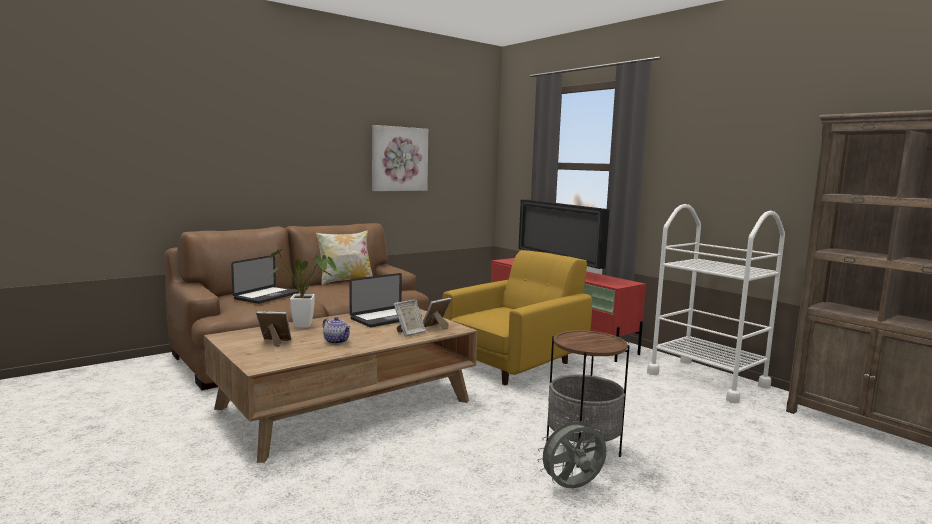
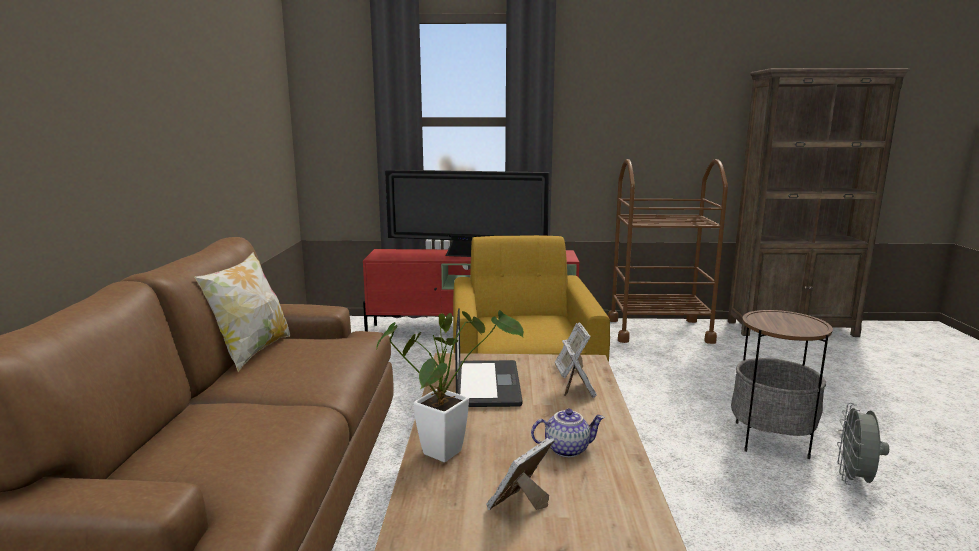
camera: 50 degrees left, 5 degrees up
(267, 296) = (223, 434): laptop -> none
(399, 159) = (213, 119): picture -> none
(707, 380) = (658, 330): white cart -> brown cart

